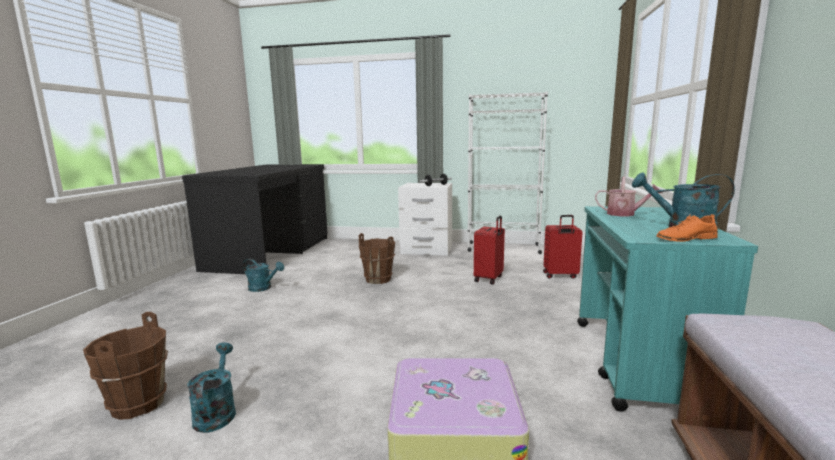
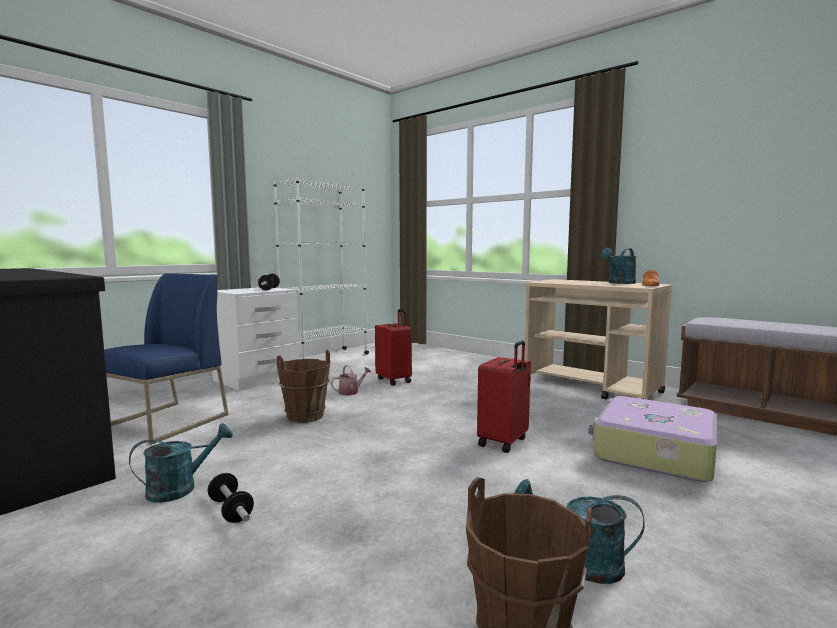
camera: 60 degrees left, 5 degrees down
(246, 304) = (230, 510): none -> dumbbell
(335, 259) = (165, 422): none -> blue chair
(560, 275) = (427, 363): red suitcase -> red suitcase (504, 442)
(625, 214) = (567, 282): watering can -> watering can (351, 392)
(638, 364) = (592, 388): turquoise cart -> beige cart

